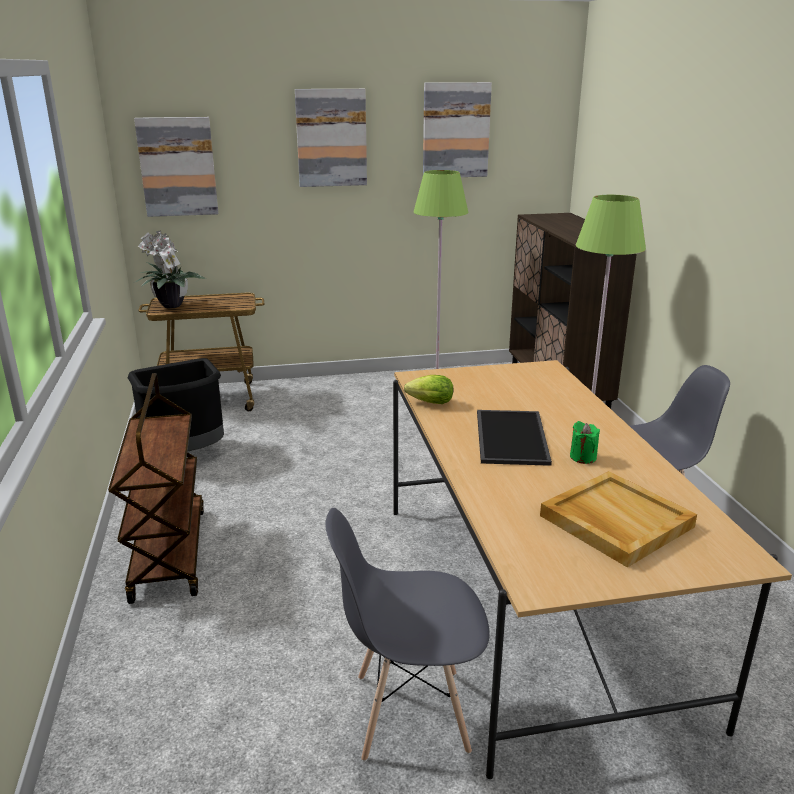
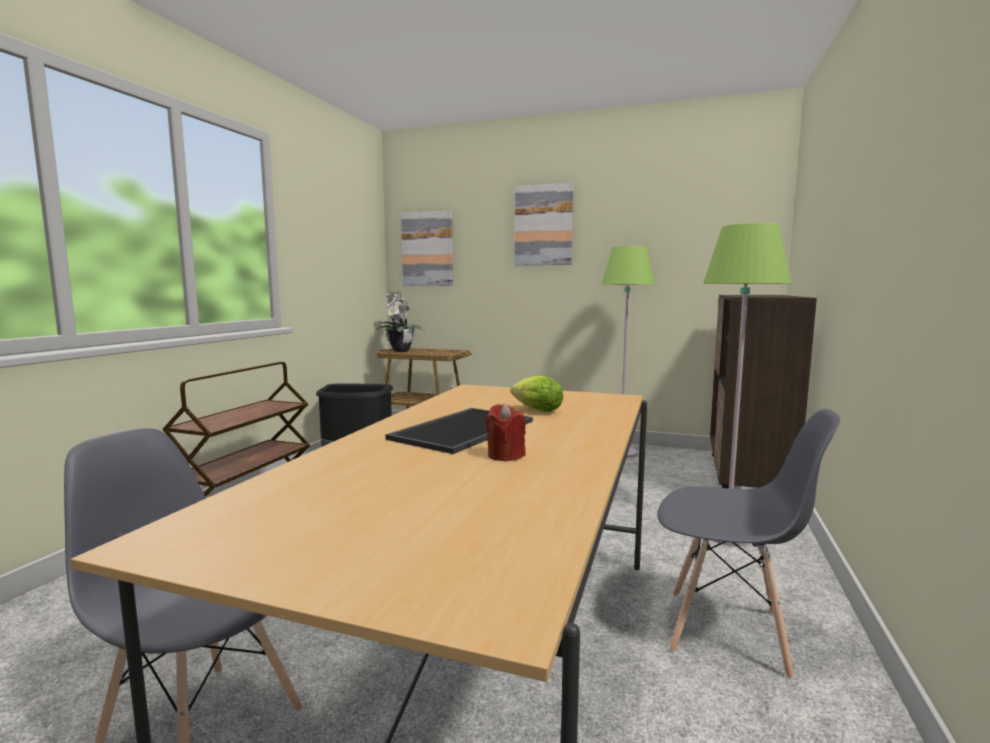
camera: 30 degrees right, 15 degrees down
(428, 403) = (442, 401): lettuce -> lettuce (534, 410)
(455, 130) = (657, 216): picture -> none
(583, 457) = (505, 455): green candle -> red candle
(614, 521) = (406, 512): beige tray -> none

